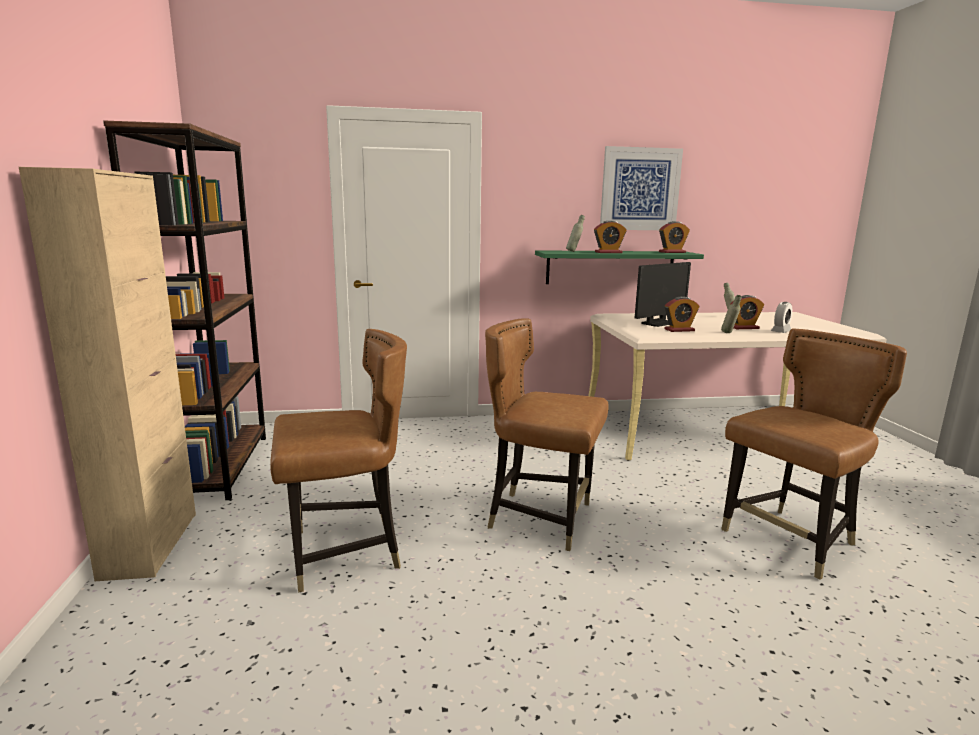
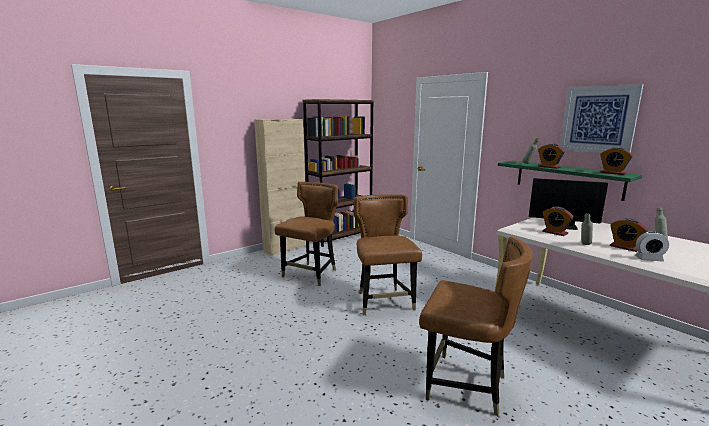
camera: 60 degrees right, 0 degrees up
(345, 553) = (311, 274): brown chair -> brown chair turned 105 degrees counterclockwise

